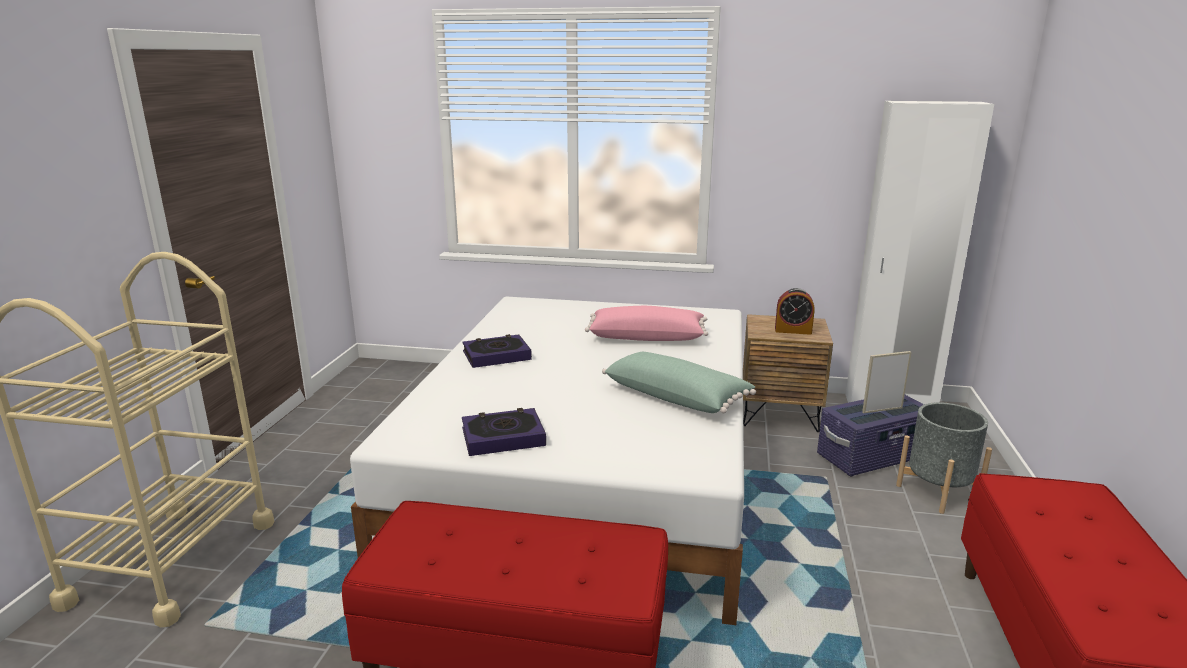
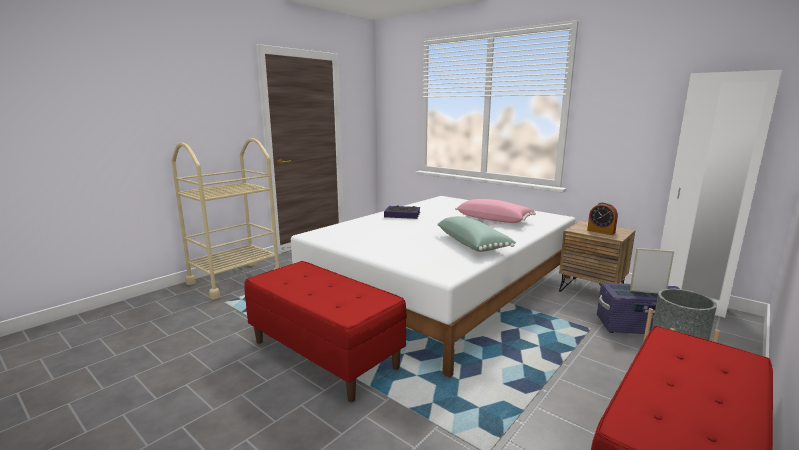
camera: 30 degrees right, 5 degrees down
(503, 437) = (360, 242): book -> none

